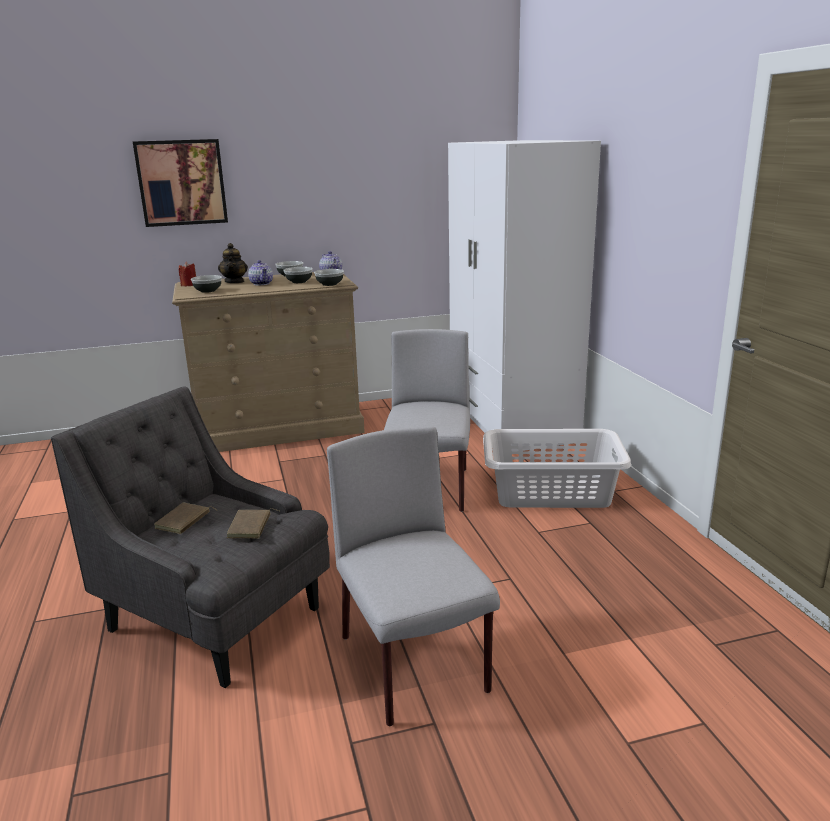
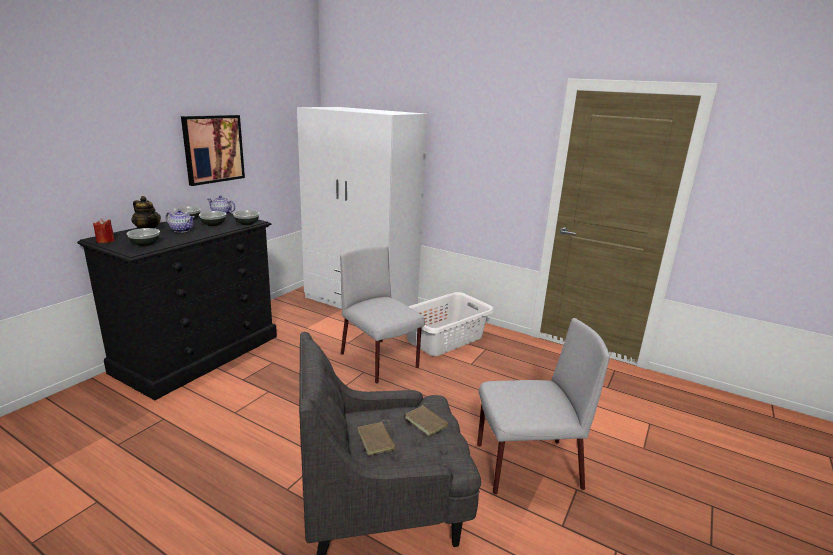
camera: 45 degrees left, 0 degrees up
(182, 183) = (76, 139): picture -> picture (213, 149)
(279, 428) = (199, 353): beige dresser -> black dresser
(414, 665) = (526, 466): grey chair -> grey chair turned 150 degrees clockwise

